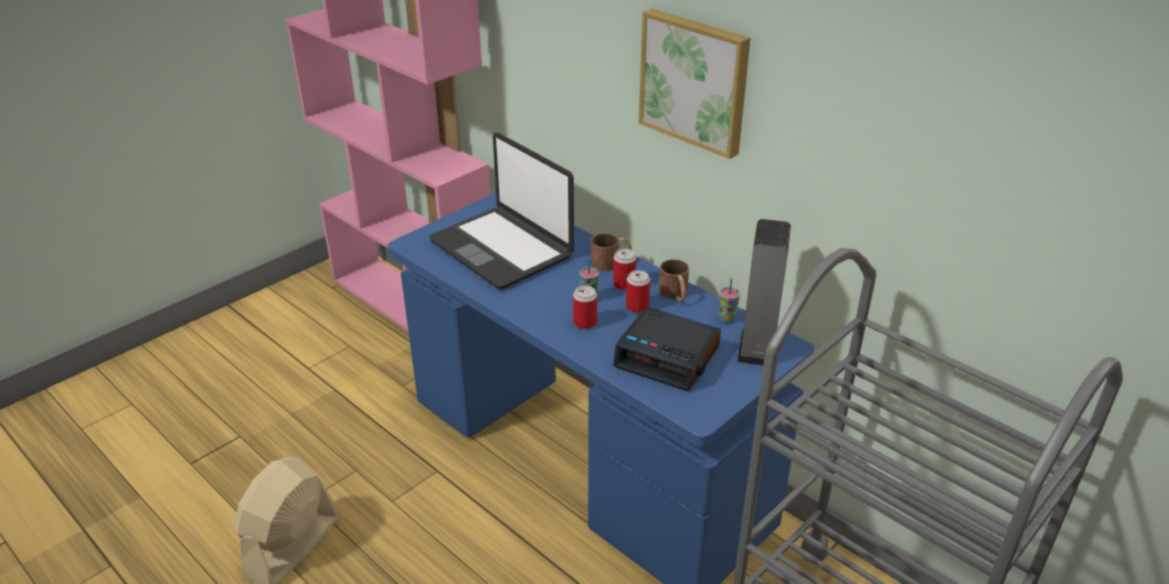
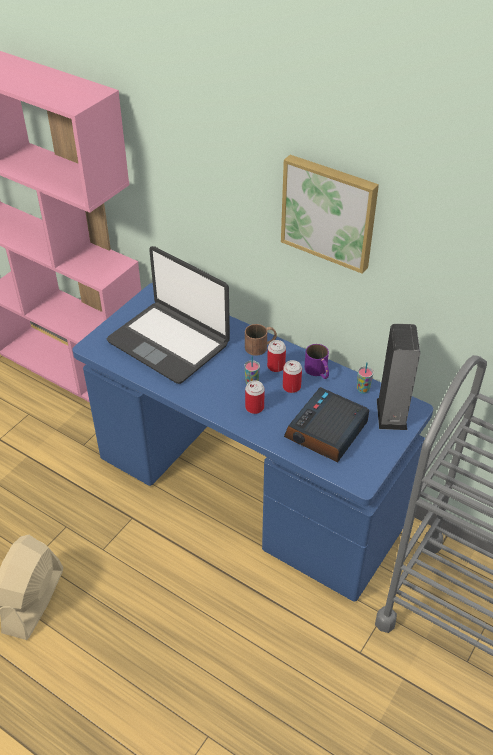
camera: 10 degrees left, 10 degrees up
(668, 357) = (326, 431): alarm clock -> alarm clock turned 105 degrees clockwise
(675, 295) = (318, 372): brown mug -> purple mug

